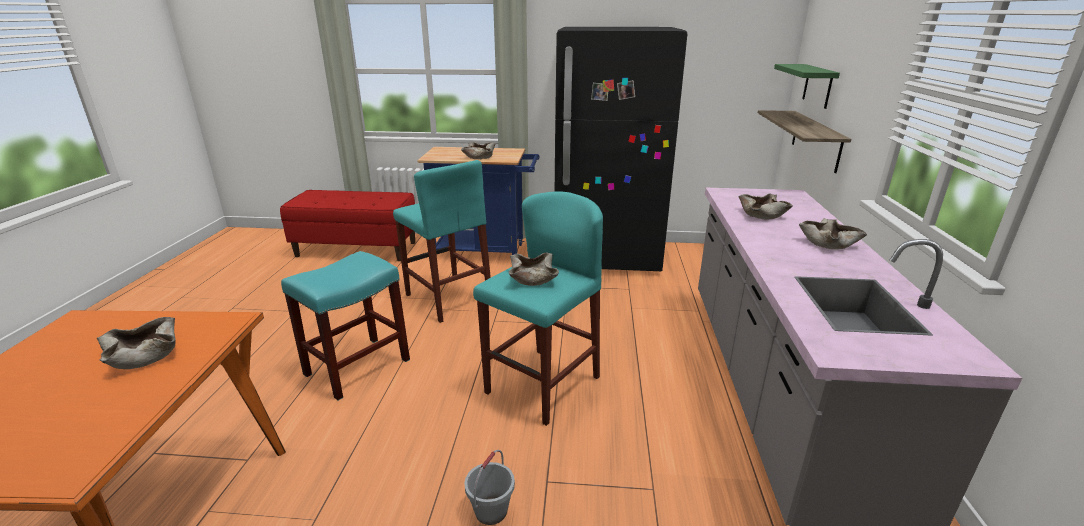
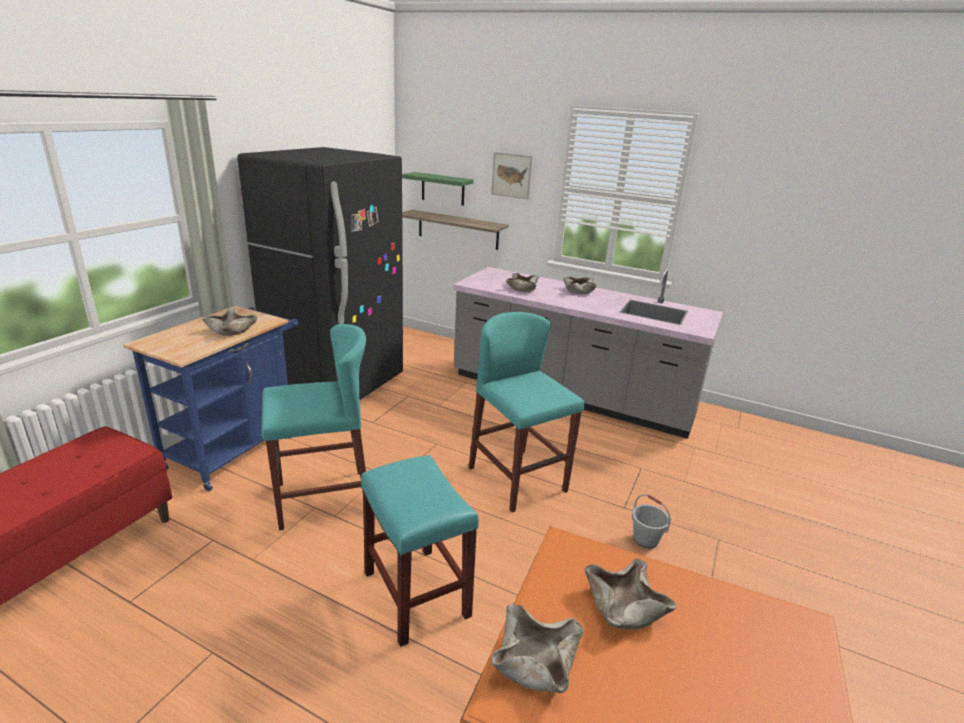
camera: 70 degrees left, 0 degrees up
(533, 278) = (531, 389): beige bowl -> beige bowl (536, 661)
(869, 66) = (511, 175): none -> picture

